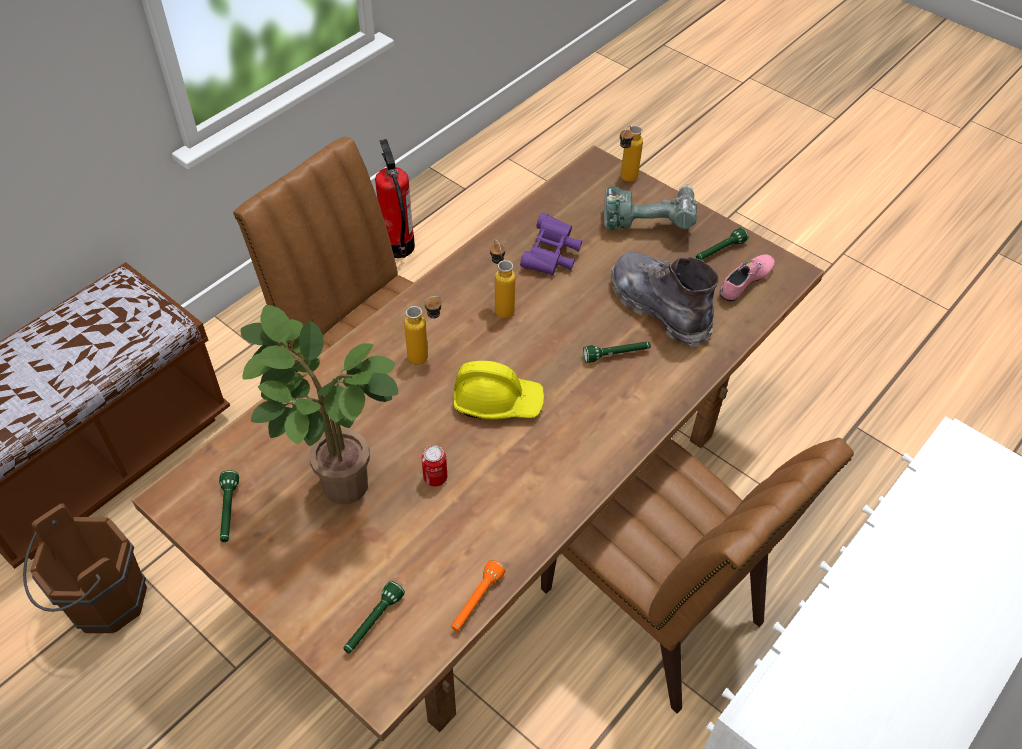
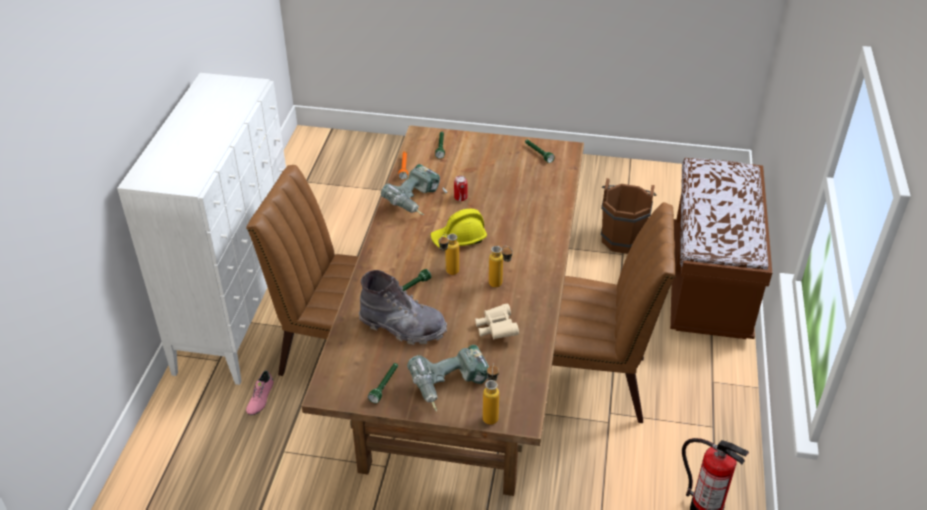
camera: 150 degrees right, 10 degrees down
(337, 488) = (501, 178): potted plant -> none
(426, 355) = (516, 243): bottle -> bottle (448, 274)
(510, 505) = (416, 202): none -> power drill
(551, 256) = (496, 329): purple binoculars -> beige binoculars
(745, 283) = (354, 369): pink shoe -> pink shoe (260, 399)

